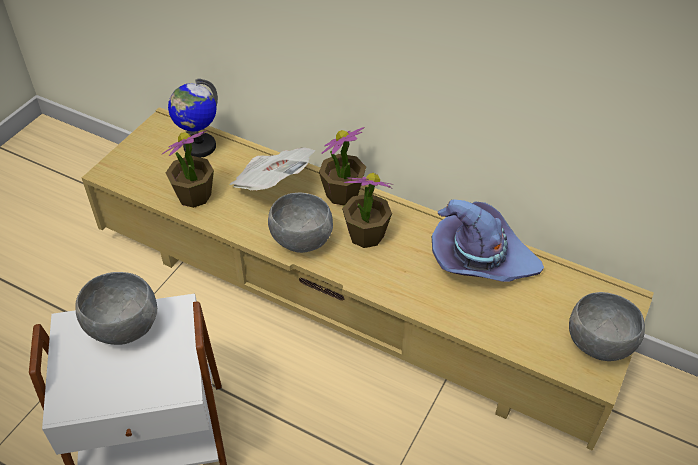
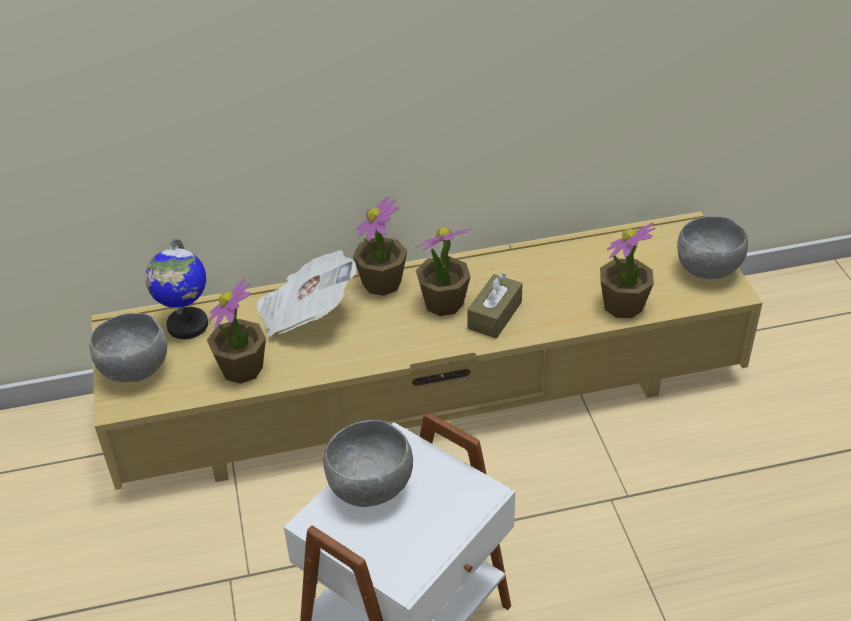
camera: 40 degrees left, 5 degrees down
(302, 242) = (396, 342): grey bowl -> grey bowl (136, 371)
(389, 268) = (494, 315): none -> brown tissue box
(480, 258) = (556, 263): purple hat -> none
(492, 326) = (623, 305): none -> potted plant

